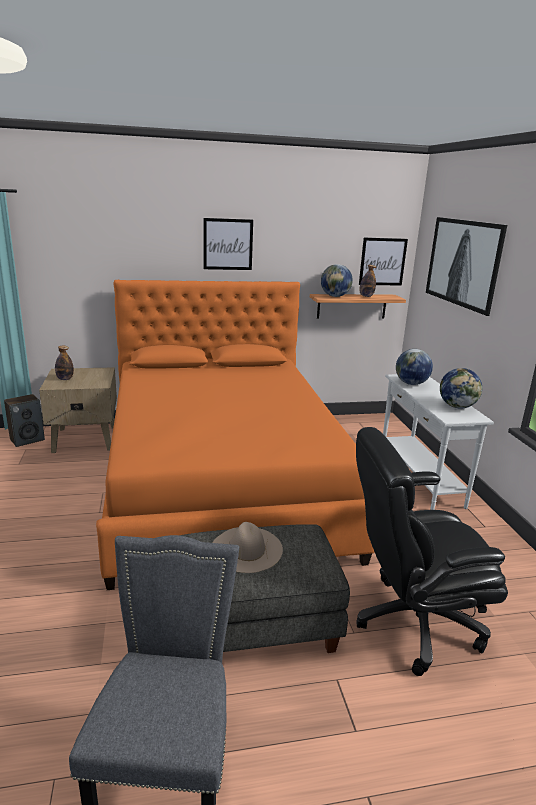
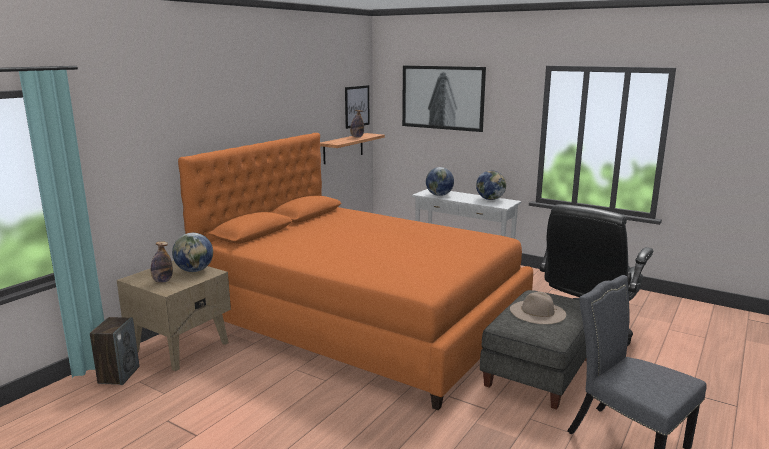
camera: 45 degrees left, 5 degrees down
(228, 244) = (259, 105): picture -> none
(335, 296) = (340, 141): globe -> globe (195, 270)

